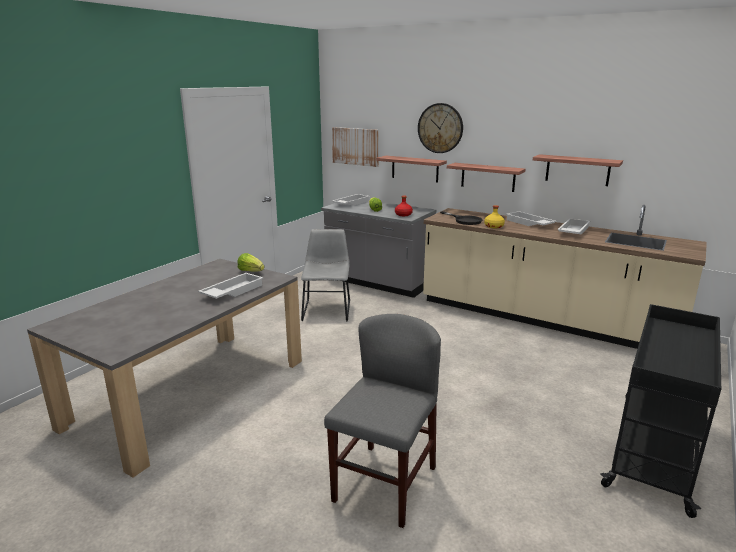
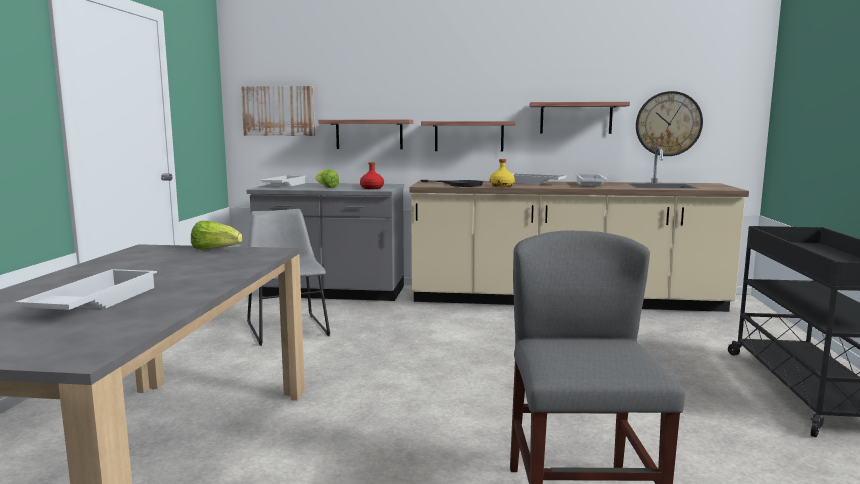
camera: 25 degrees left, 10 degrees down
(232, 291) = (214, 268): white tray -> white tray (93, 302)
(440, 128) = (402, 79): wall clock -> wall clock (668, 124)

